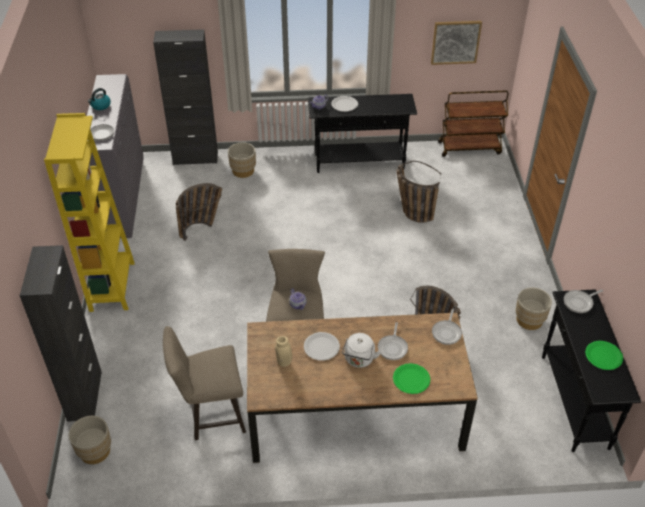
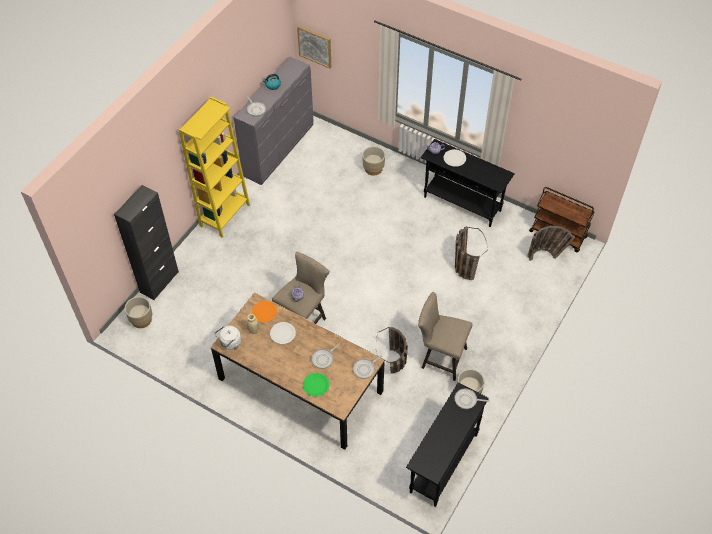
camera: 35 degrees right, 10 degrees up
(195, 158) = (349, 141): black cabinet -> none
(201, 228) = (310, 200): basket -> basket (547, 255)
(211, 415) = (218, 336): beige stool -> beige stool (440, 357)
(278, 336) = (264, 312): none -> orange plate
(359, 360) = (297, 355): white kettle -> white kettle (230, 343)
(455, 42) = (560, 150): picture -> picture (315, 46)
(603, 356) = (444, 443): green plate -> none

